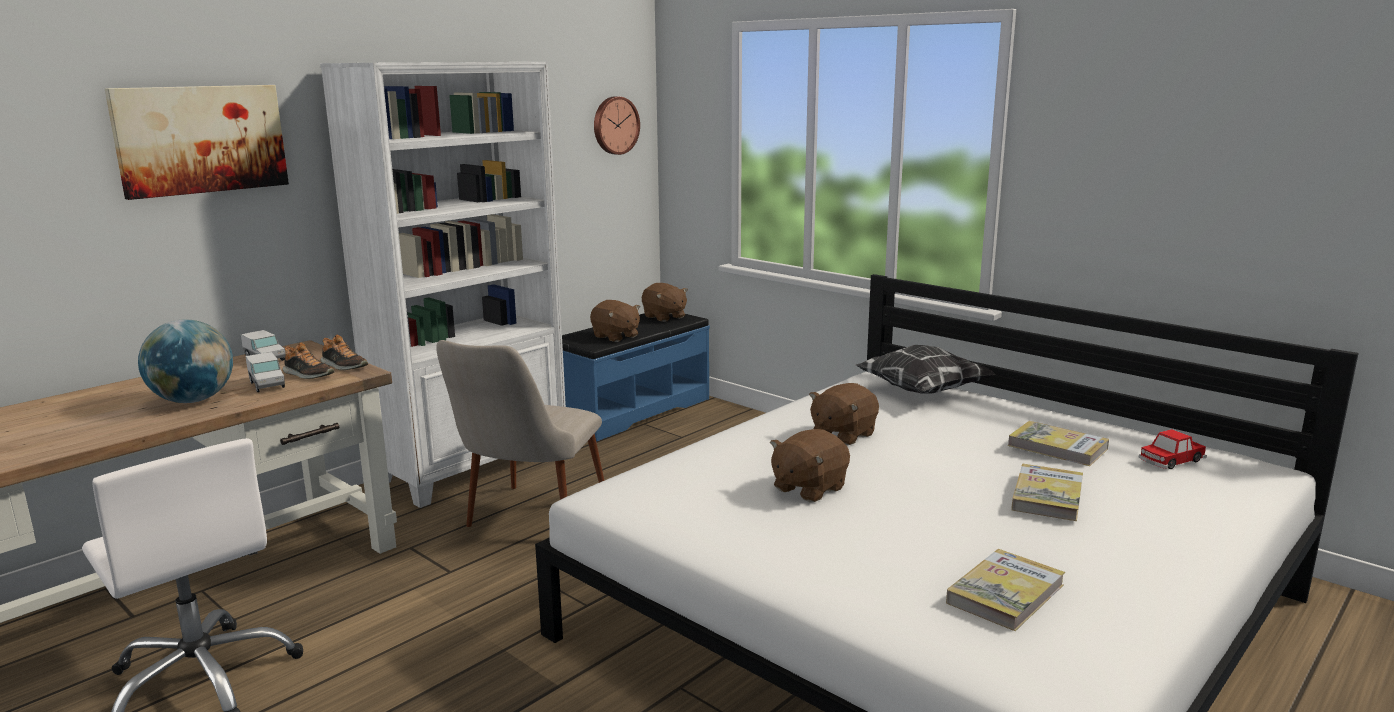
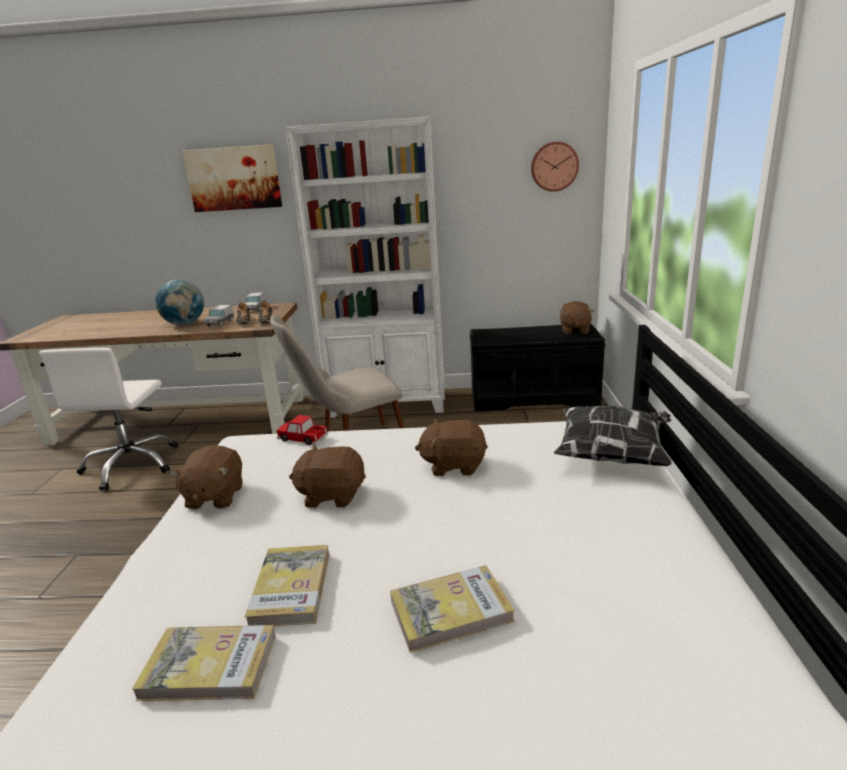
camera: 50 degrees right, 5 degrees up
(615, 336) = (509, 337): brown plush toy -> brown plush toy (214, 497)
(631, 410) = (533, 397): blue bench -> black bench
(1057, 447) = (589, 571): book -> book (291, 588)
(1171, 460) = (686, 666): toy car -> toy car (302, 438)

